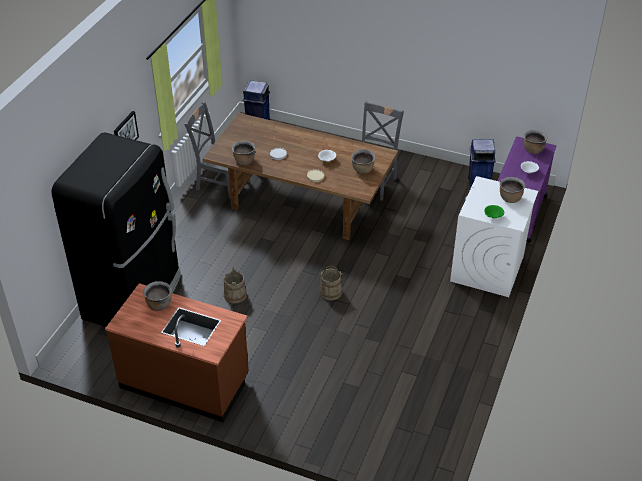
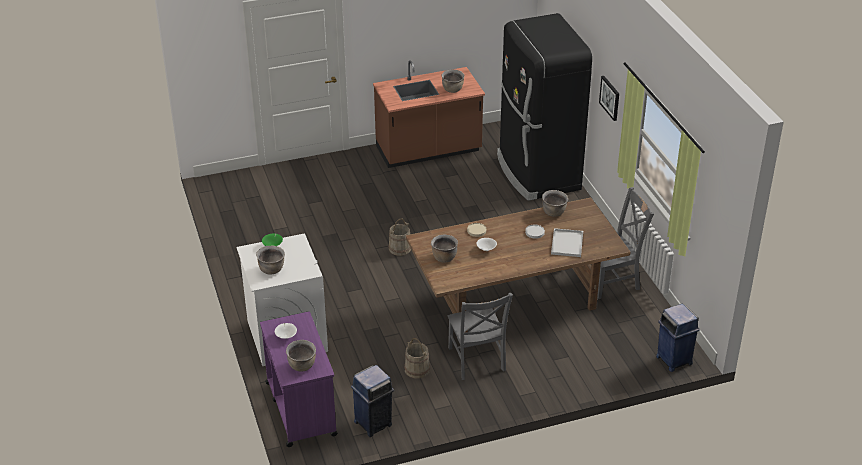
camera: 140 degrees right, 5 degrees down
(235, 295) = (468, 210): beige bucket -> beige bucket (417, 369)
(269, 136) = (567, 244): none -> white tray

